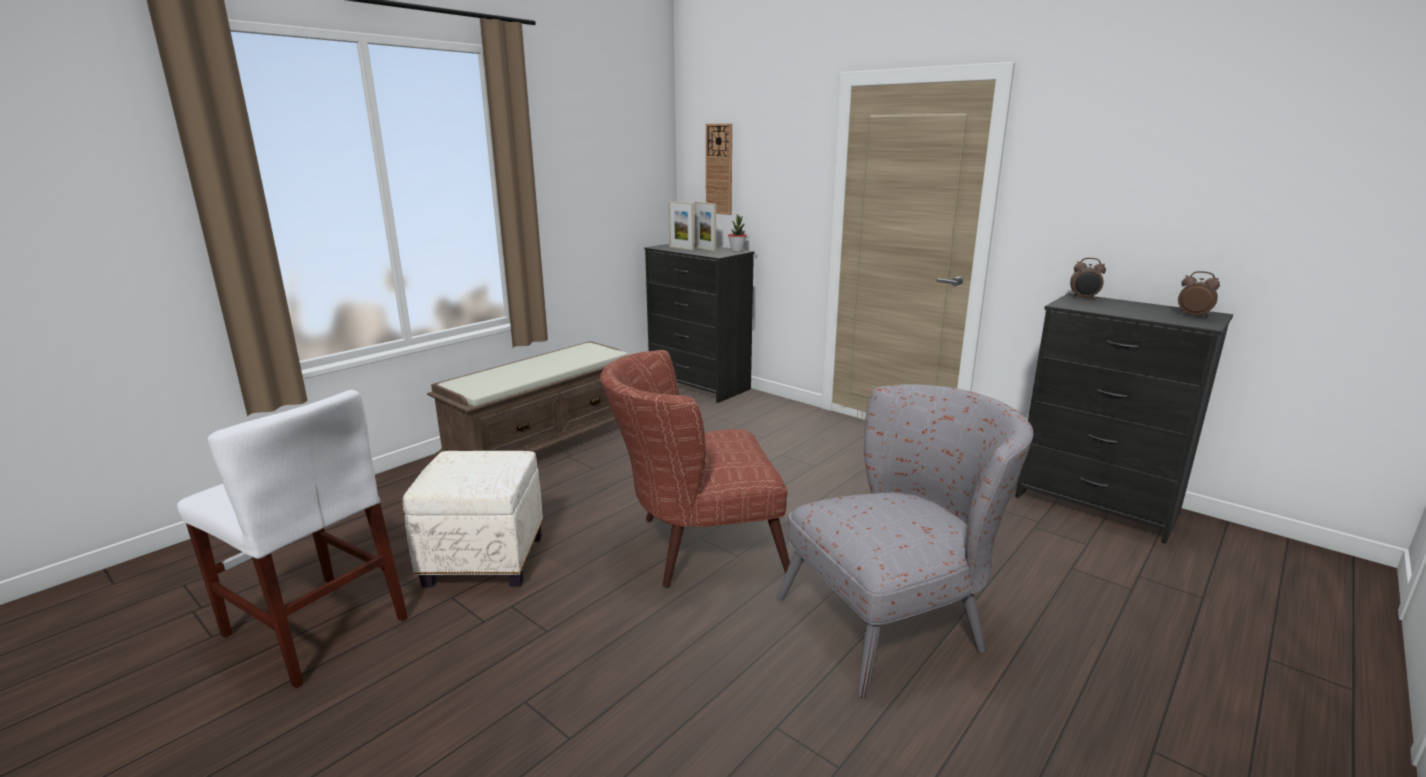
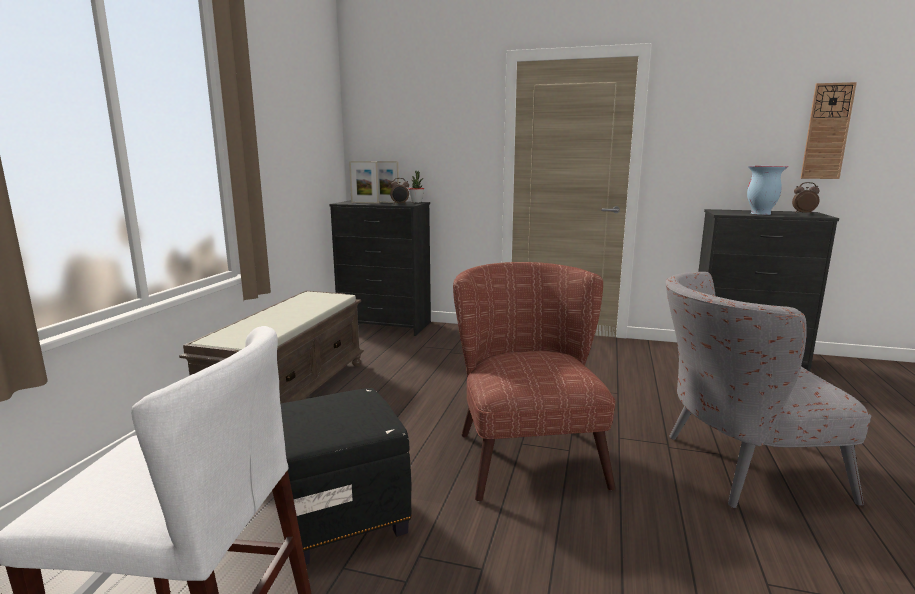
camera: 25 degrees left, 5 degrees down
(482, 561) = (339, 519): white ottoman -> black ottoman
(694, 546) = (526, 451): brown armchair -> brown armchair turned 120 degrees clockwise
(719, 169) = (390, 134): wall clock -> wall clock (827, 131)
(896, 620) = (735, 467): grey armchair -> grey armchair turned 135 degrees counterclockwise
(1084, 298) = (722, 210): alarm clock -> alarm clock (400, 204)
(1122, 310) = (760, 213): none -> vase

